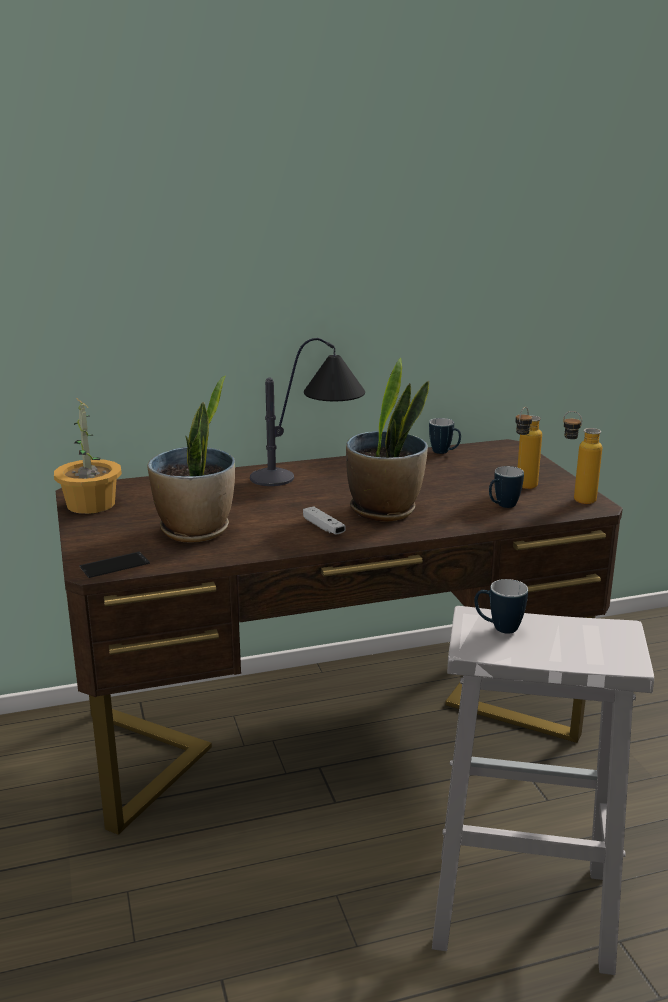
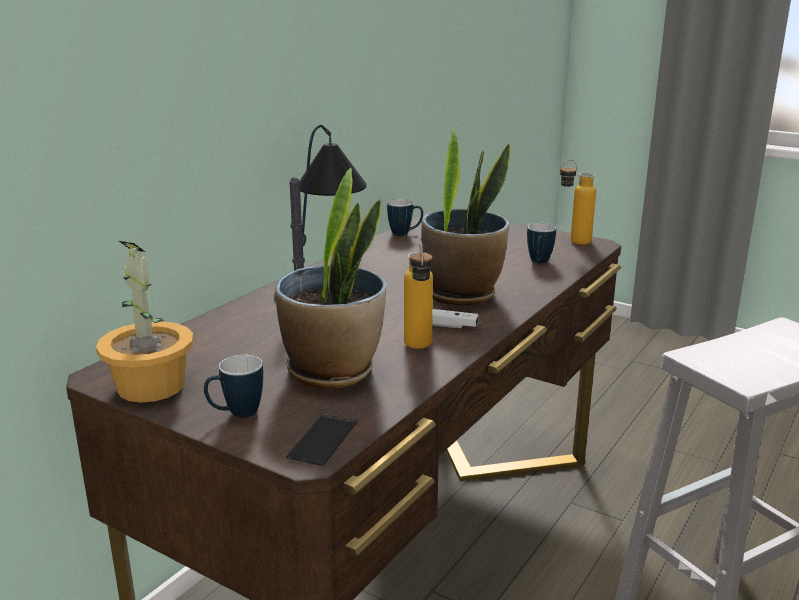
camera: 40 degrees left, 0 degrees up
(498, 628) = (725, 358): mug -> mug (236, 414)
(522, 488) = (522, 245): bottle -> bottle (419, 349)

